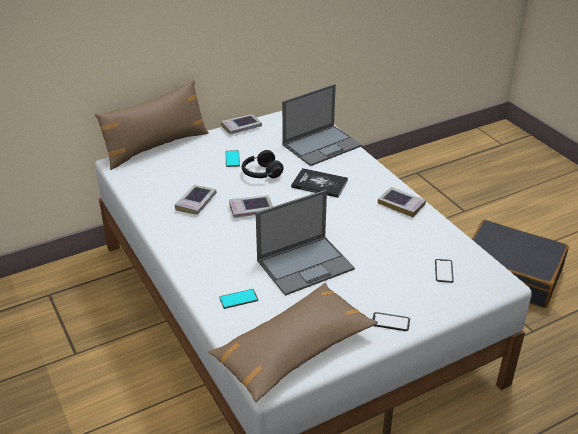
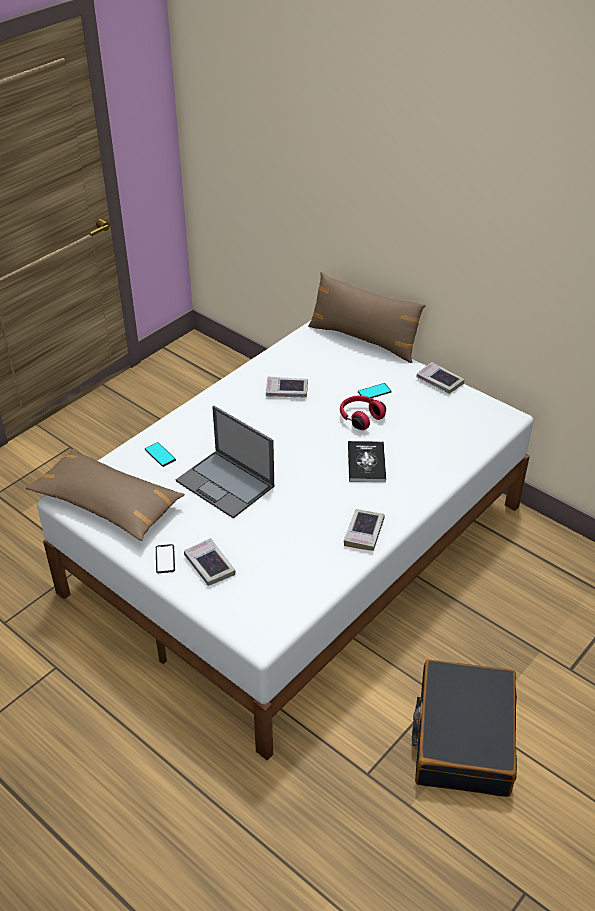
camera: 70 degrees right, 5 degrees up
(251, 210) = (294, 427): book -> book (209, 565)
(261, 173) = (360, 417): black headphones -> red headphones
(322, 145) = (445, 447): laptop -> none
(444, 271) = (260, 586): phone -> none

